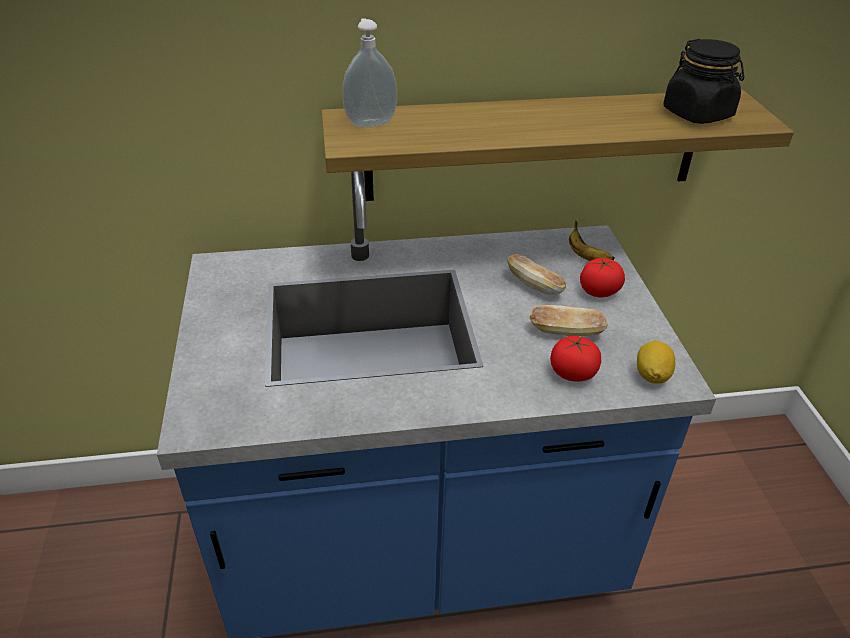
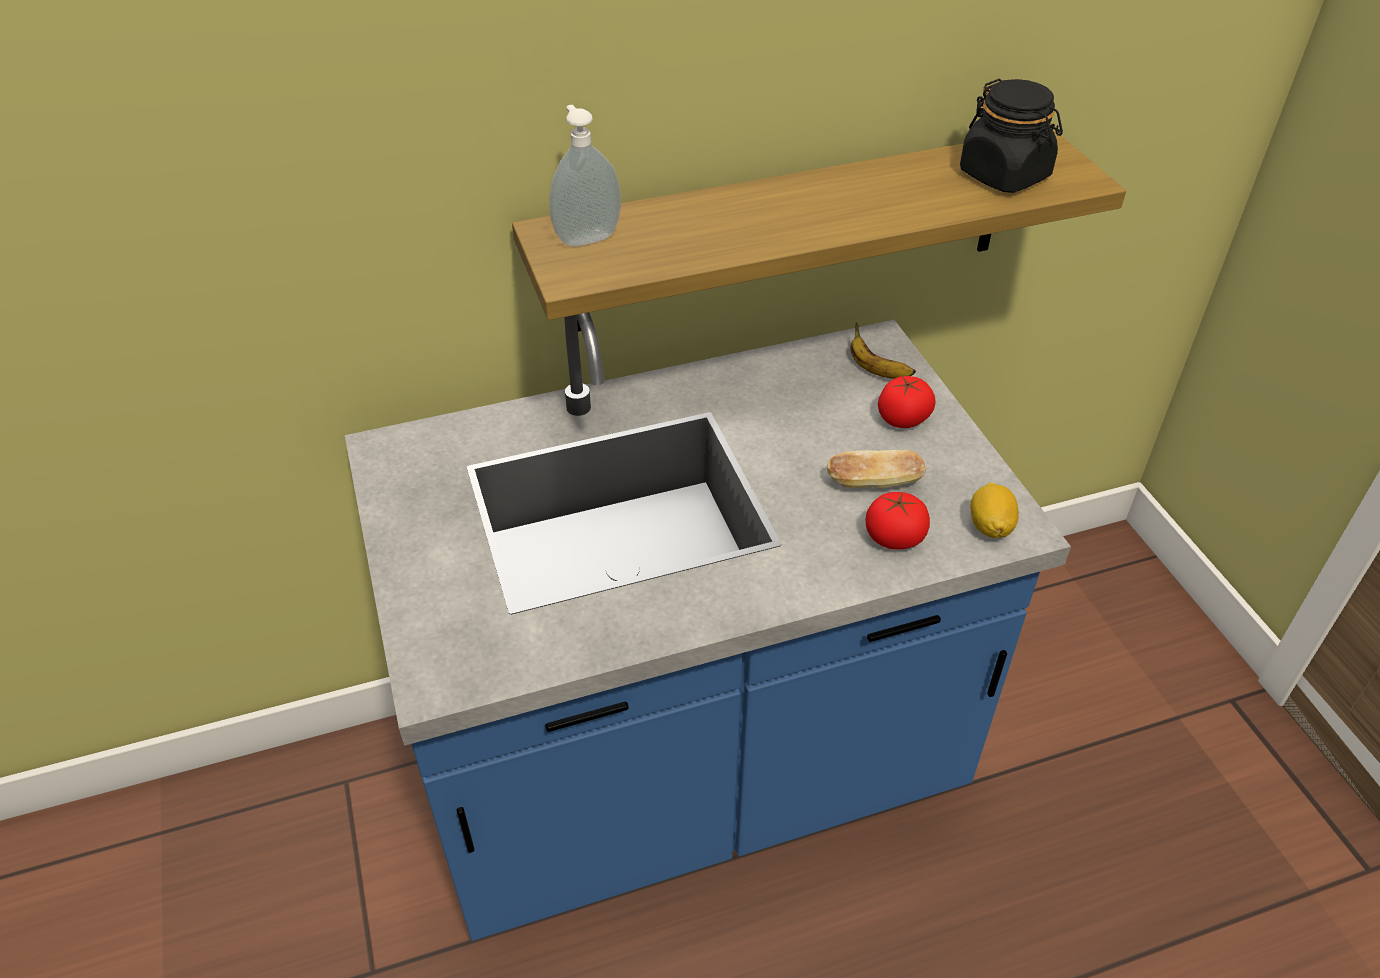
camera: 10 degrees left, 5 degrees up
(534, 285) = (819, 421): bread -> none

